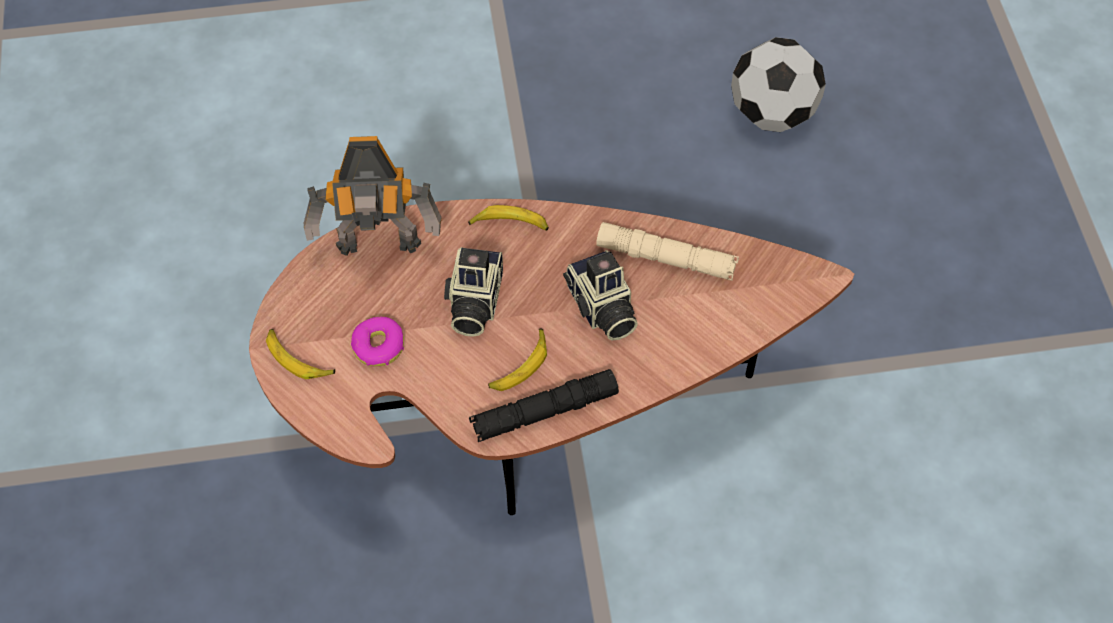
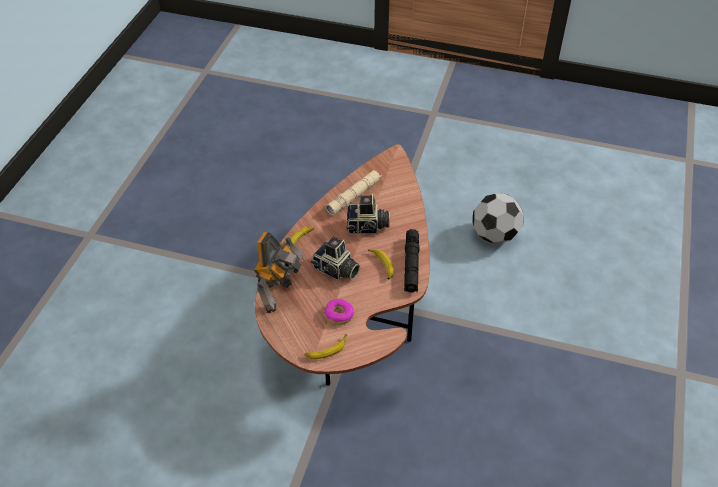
camera: 65 degrees left, 10 degrees down
(772, 114) = (255, 168): football -> football (494, 235)

